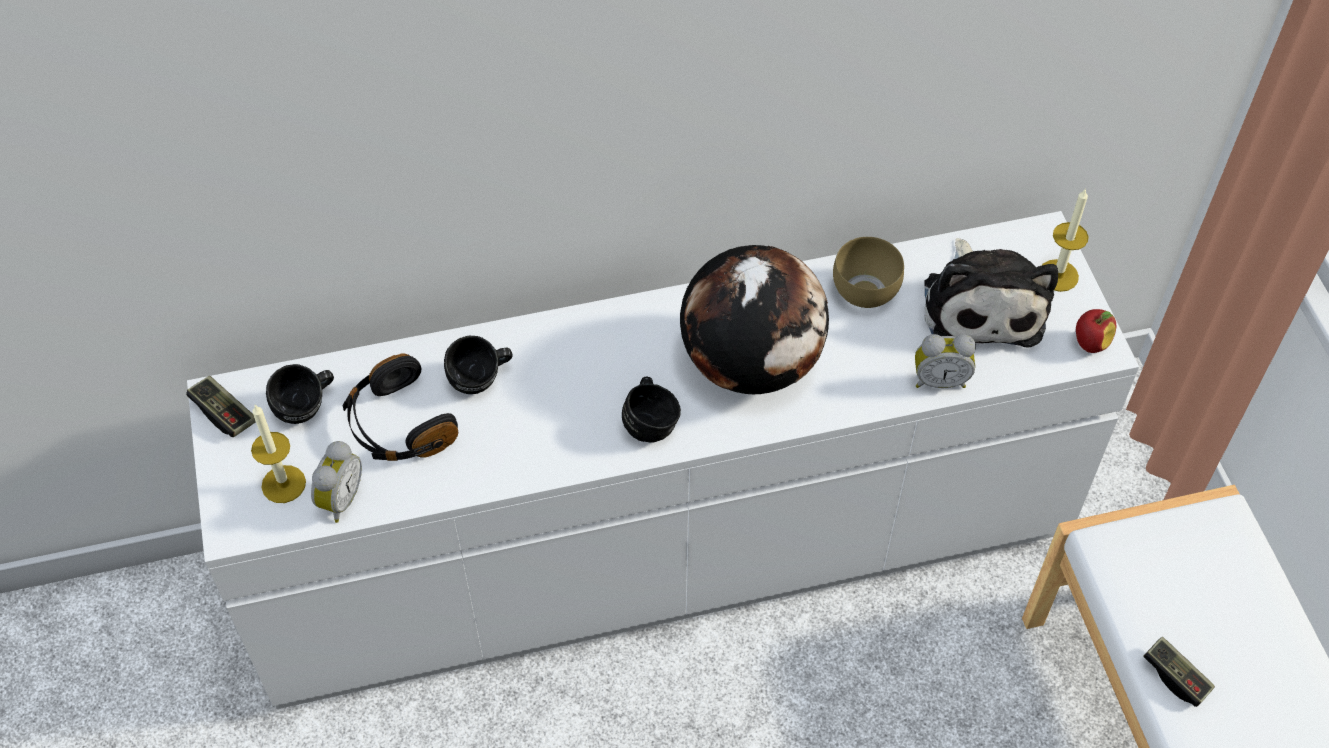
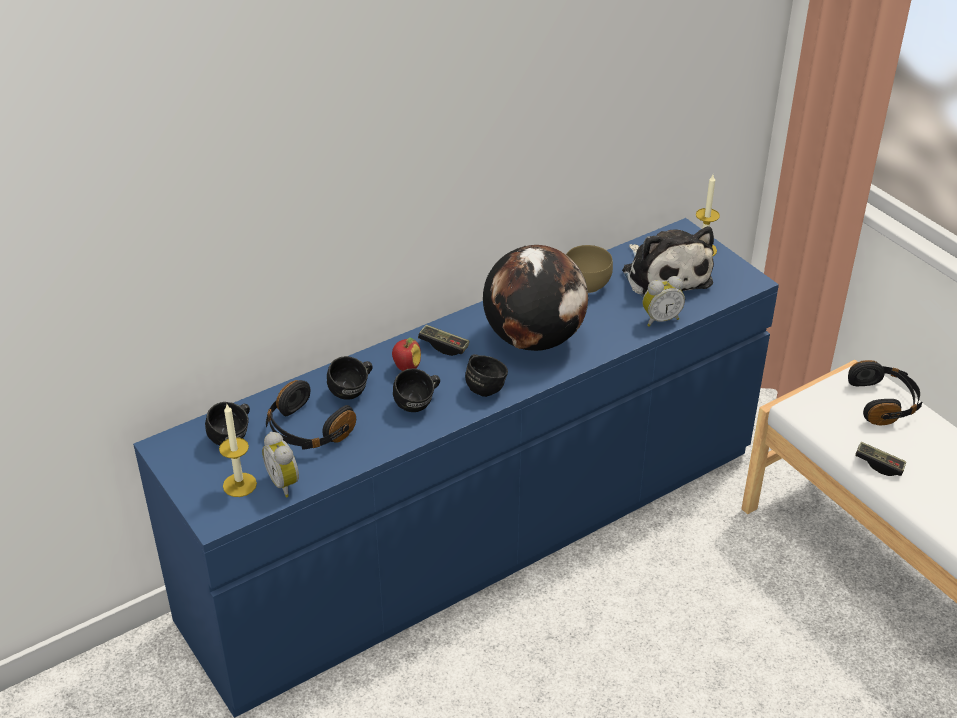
camera: 20 degrees left, 15 degrees down
(224, 413) = (172, 455): game controller -> game controller (443, 346)
(339, 499) = (285, 483): alarm clock -> alarm clock turned 150 degrees clockwise
(555, 426) = (419, 404): none -> black mug
(664, 545) = (477, 532): white dresser -> blue dresser
(1090, 343) = (742, 279): apple -> apple (406, 367)
(1234, 576) = (883, 403): none -> black headphones

